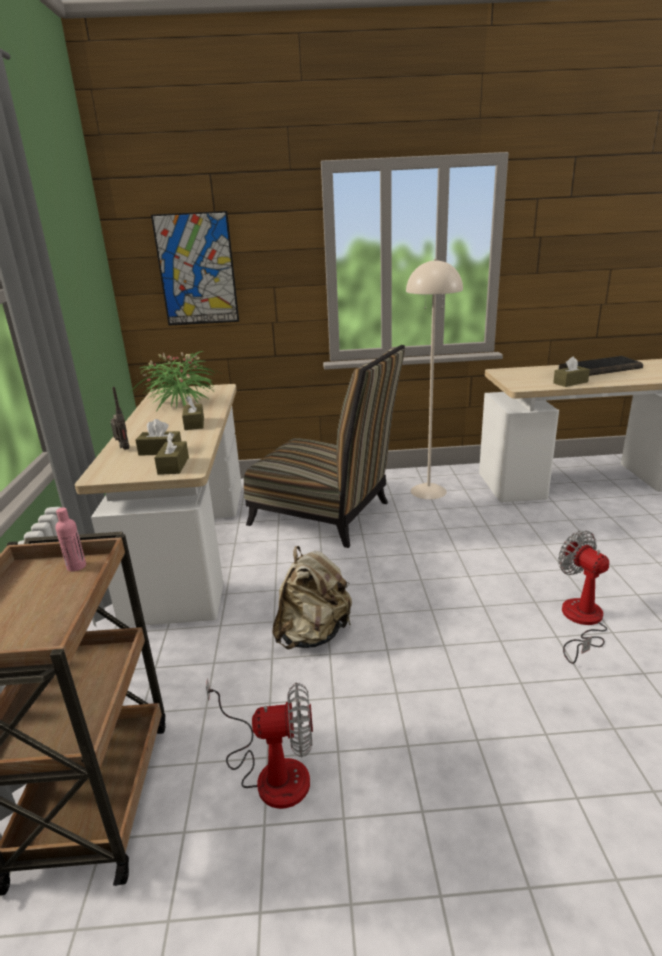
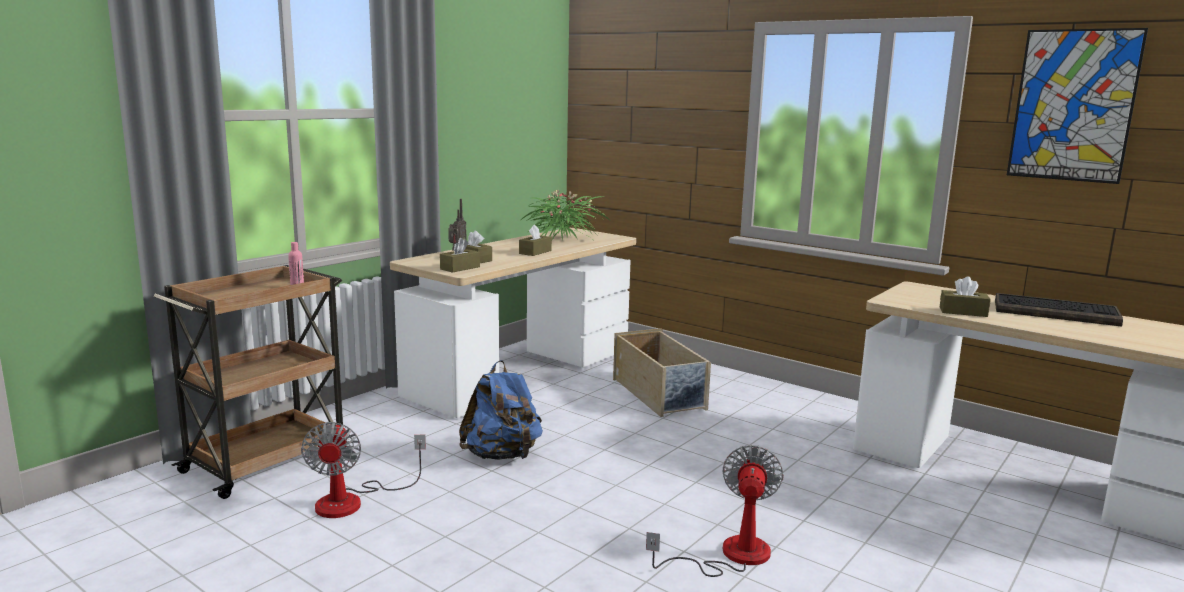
camera: 40 degrees right, 10 degrees down
(197, 270) = (632, 121): picture -> picture (1073, 105)
(271, 771) = (353, 500): fan -> fan turned 45 degrees clockwise
(313, 634) = (502, 456): beige backpack -> blue backpack
(327, 515) = (659, 394): chair -> beige storage box
(428, 491) = (795, 414): beige floor lamp -> none

